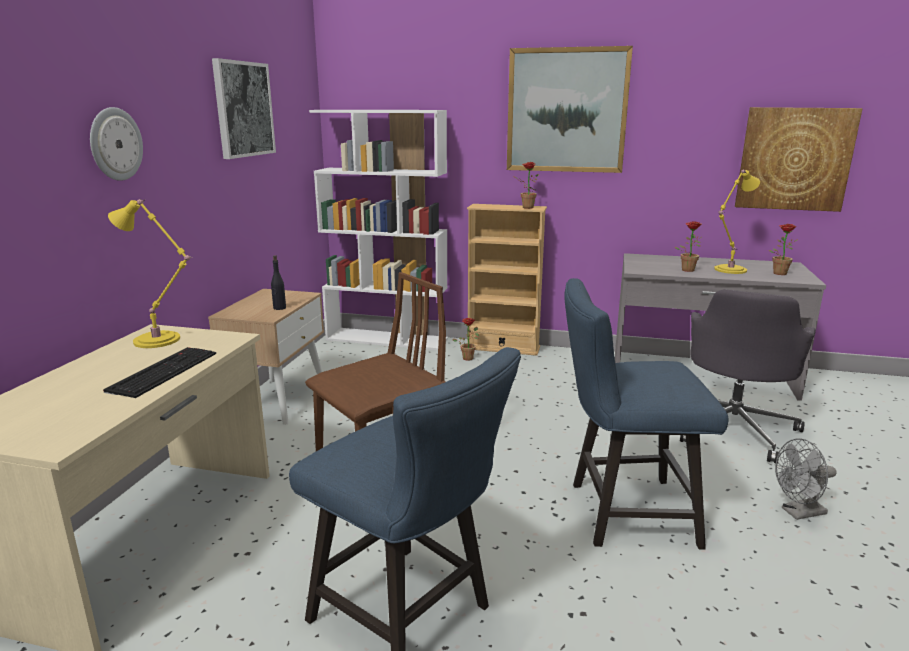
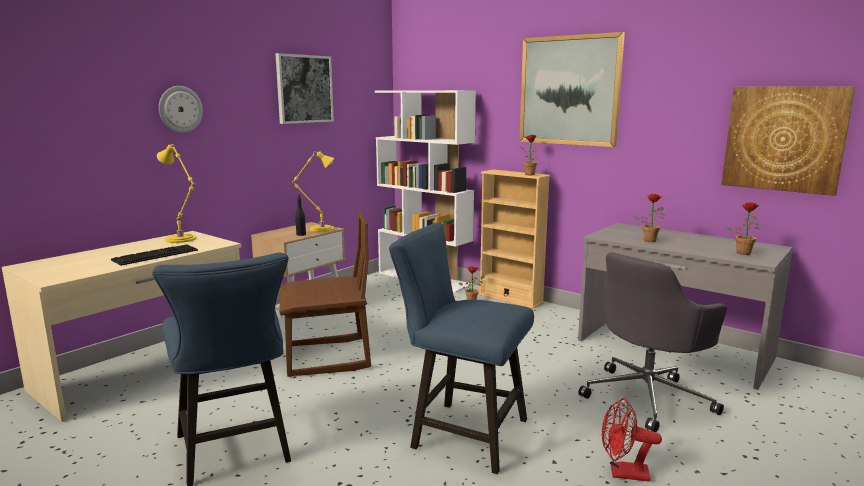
camera: 25 degrees right, 5 degrees down
(728, 270) = (692, 245): yellow table lamp -> yellow table lamp (319, 229)
(798, 513) = (623, 473): grey fan -> red fan

